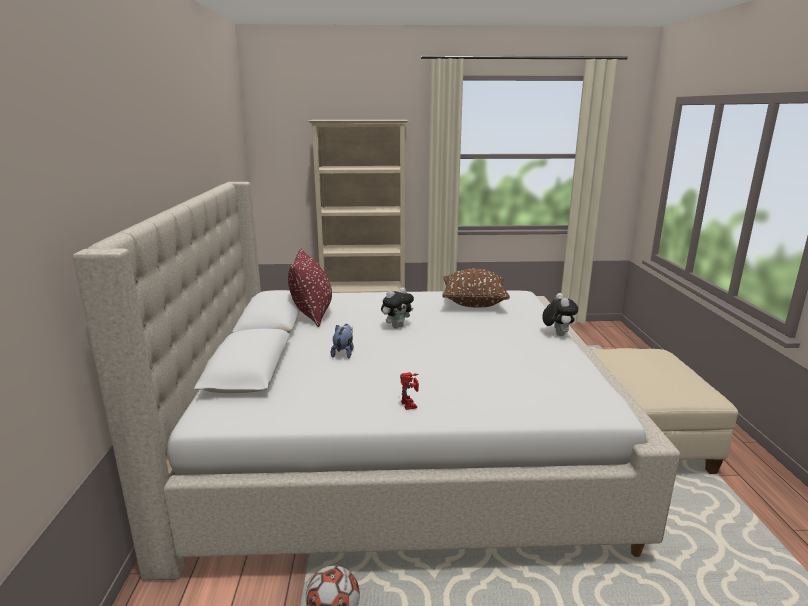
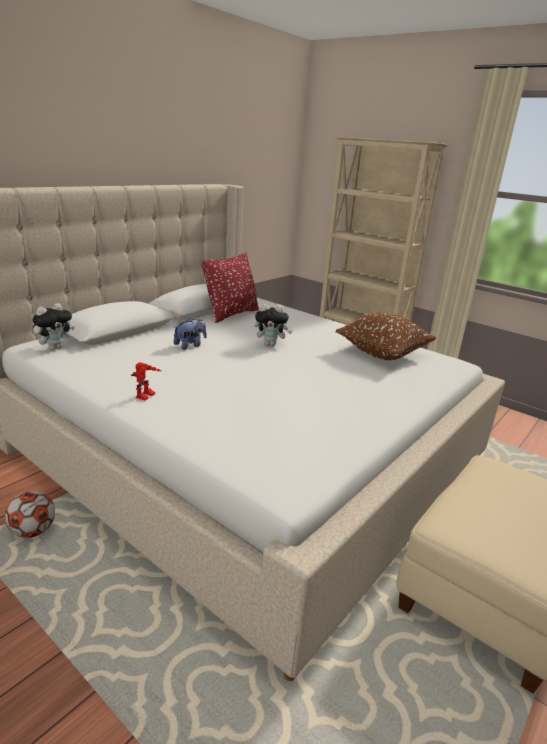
camera: 40 degrees right, 5 degrees up
(557, 334) = (404, 409): plush toy -> plush toy (55, 347)

